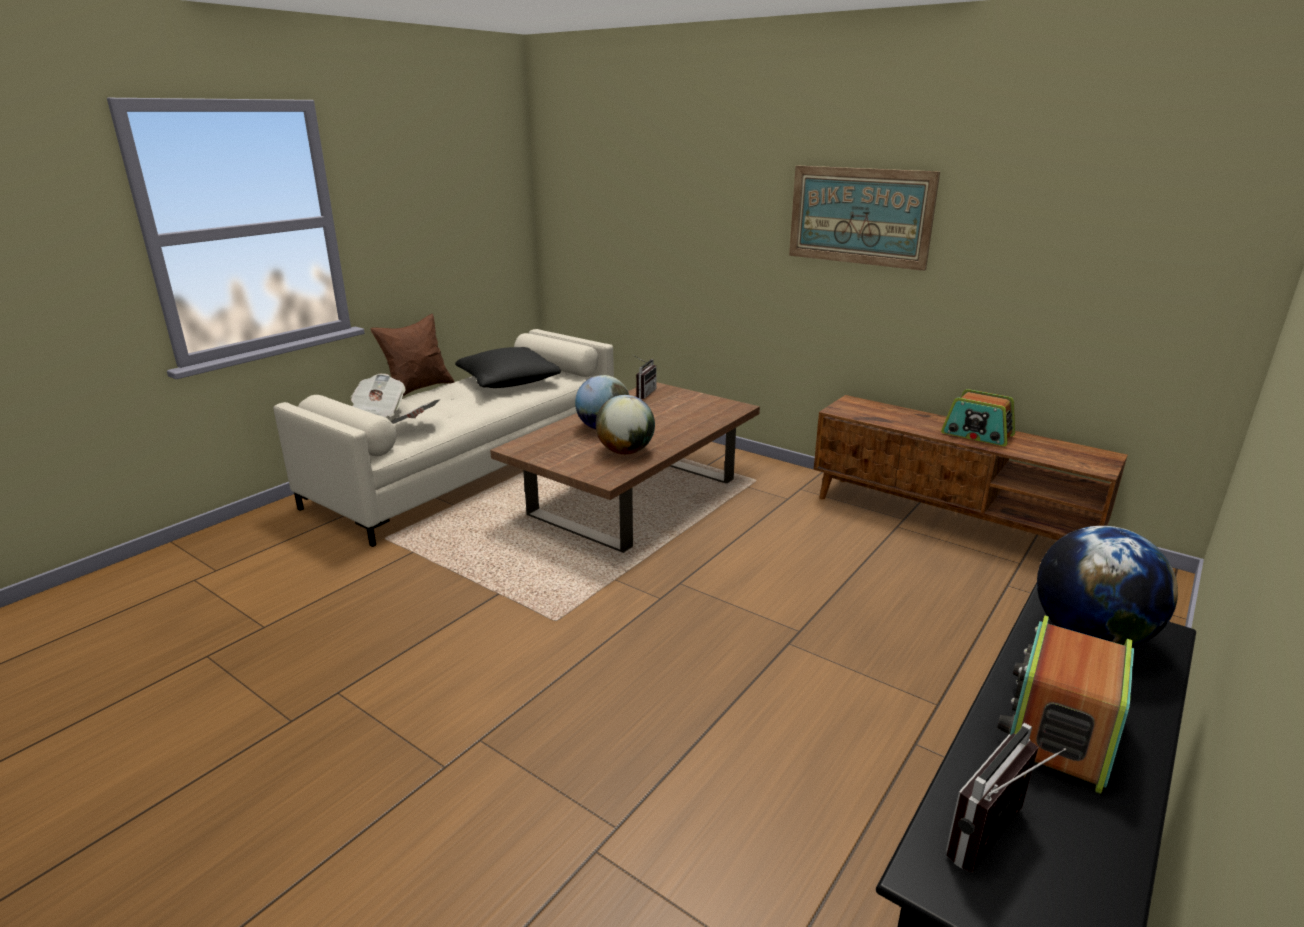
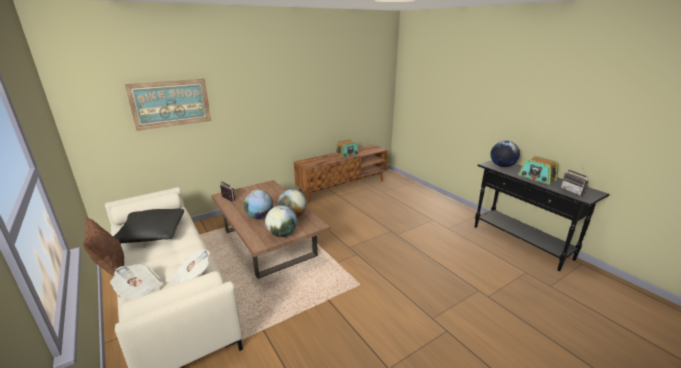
camera: 70 degrees left, 0 degrees up
(554, 457) = (282, 234): none -> globe
(859, 216) = (286, 90): picture -> picture (171, 103)

